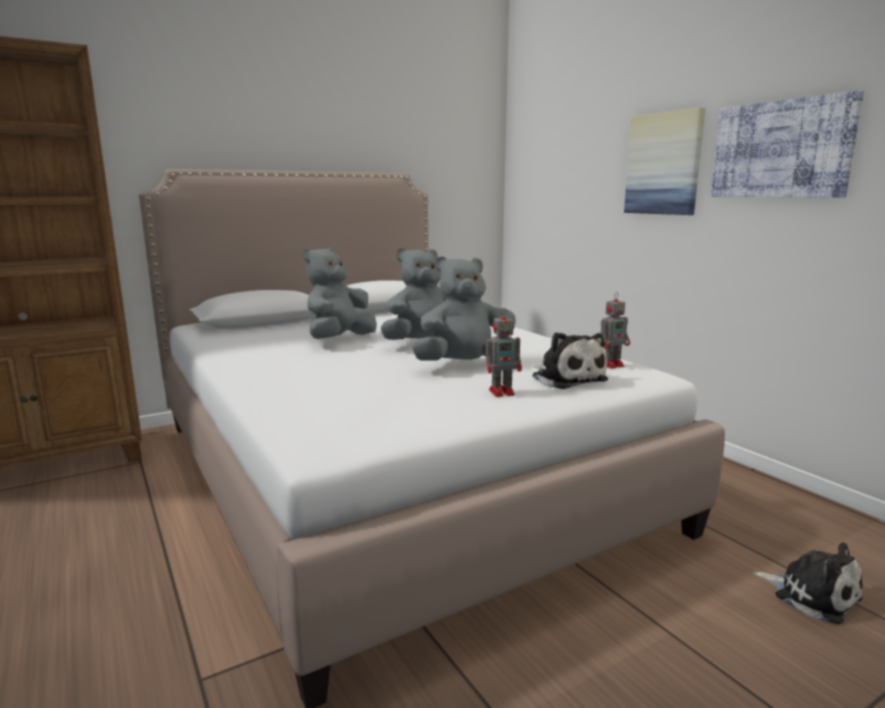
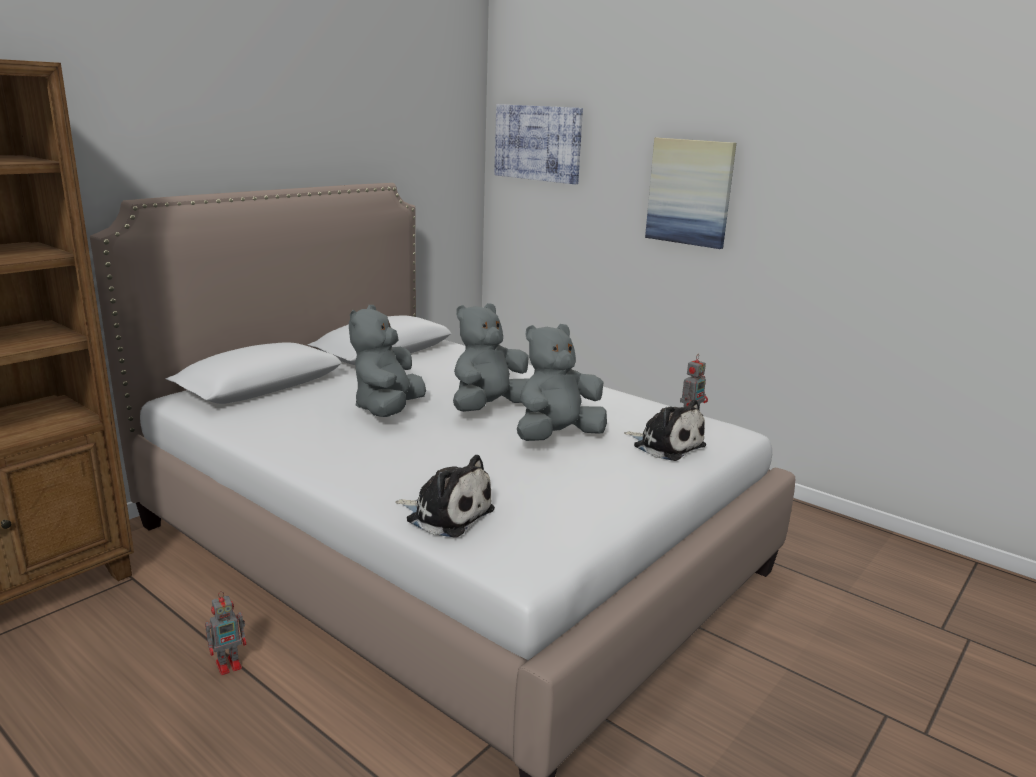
camera: 20 degrees left, 5 degrees up
(503, 392) = (625, 471): toy robot -> toy robot (230, 664)
(780, 149) = (812, 197): picture -> picture (538, 143)
(811, 595) = (873, 612): plush toy -> plush toy (446, 514)

